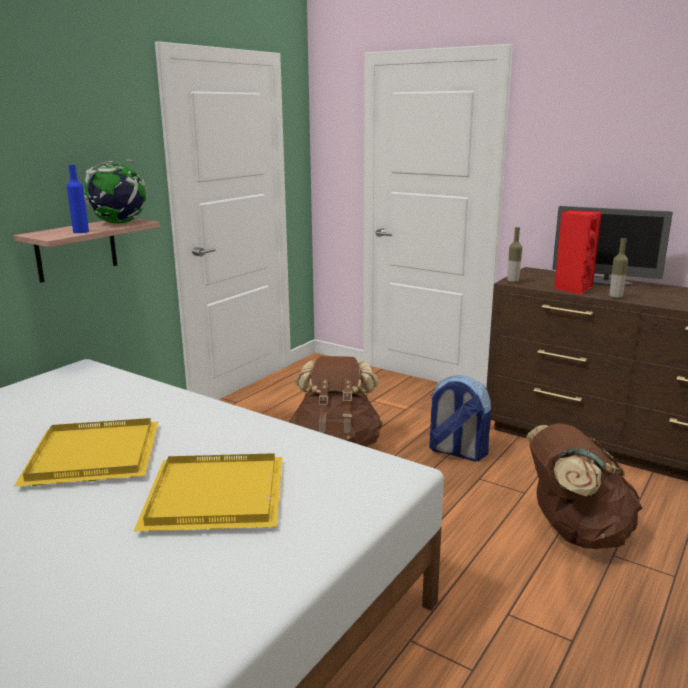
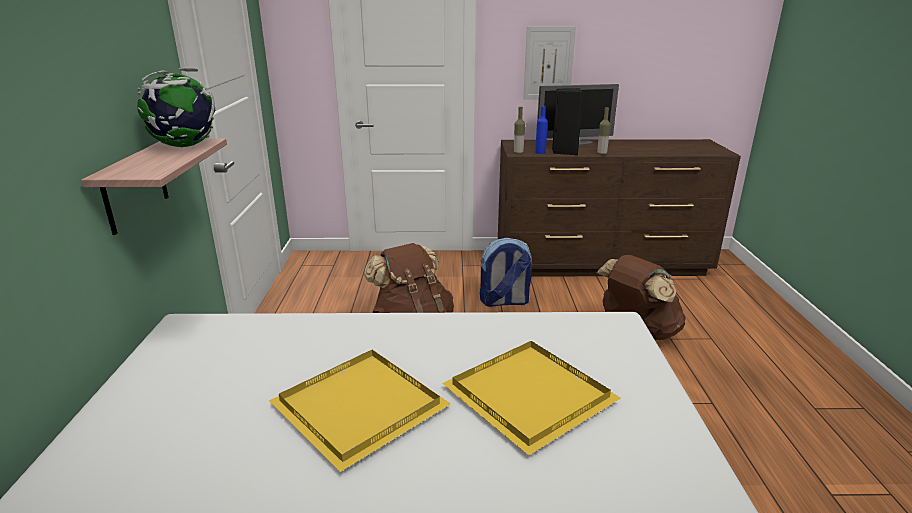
camera: 35 degrees left, 5 degrees up
(81, 232) = (169, 162): blue bottle -> blue bottle (540, 152)
(572, 288) = (564, 151): red speaker -> black speaker
(590, 180) = (548, 63): none -> picture

